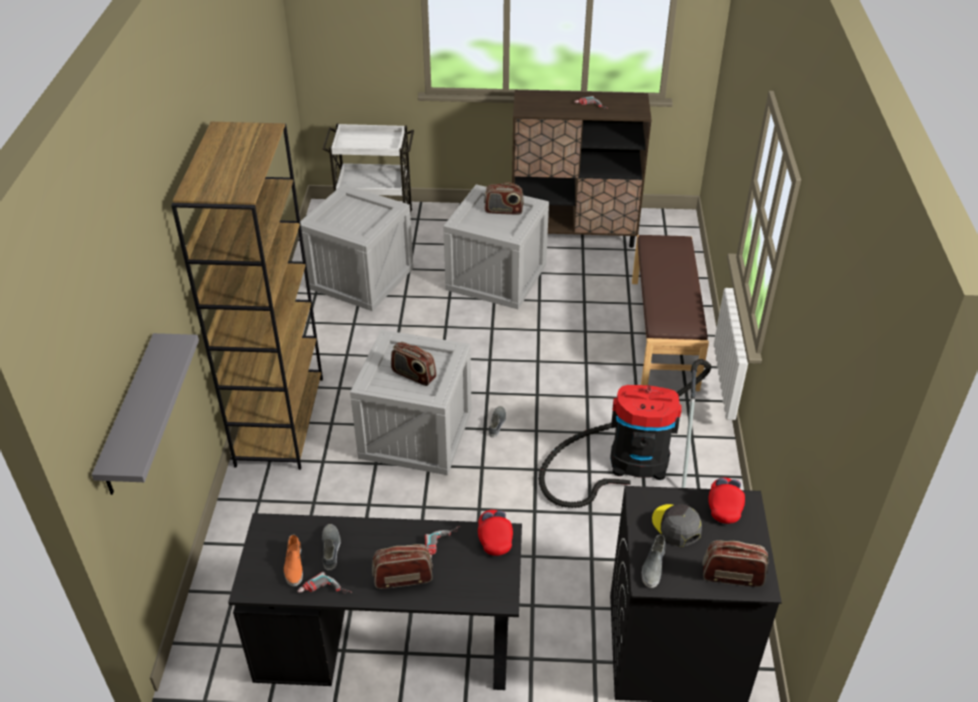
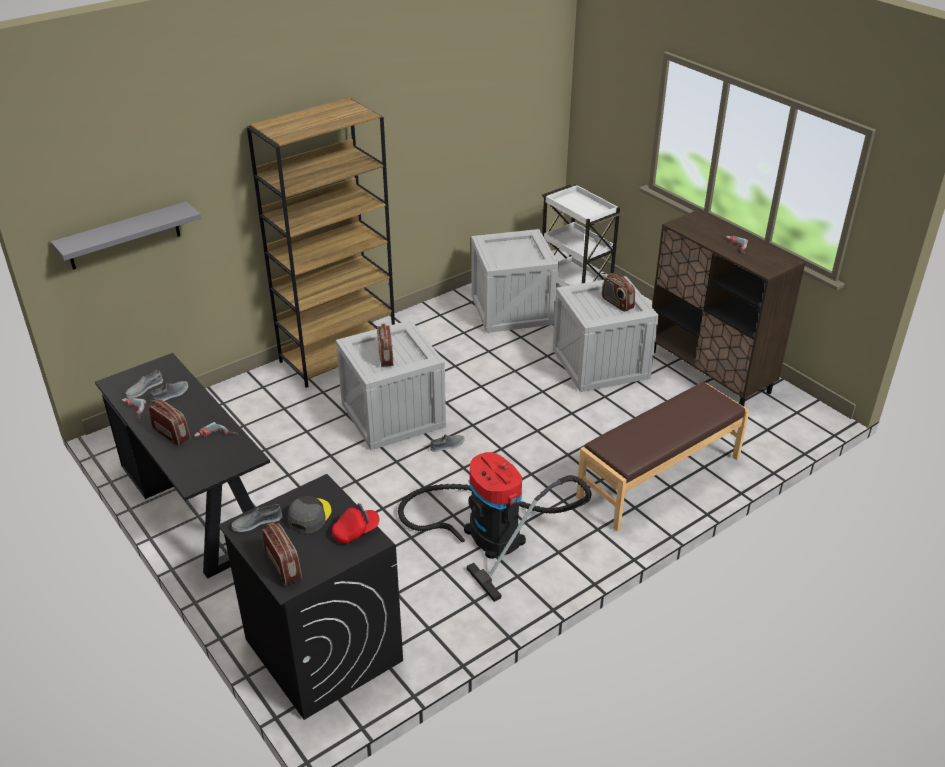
camera: 50 degrees right, 5 degrees down
(294, 565) = (144, 388): orange shoe -> grey shoe
(494, 538) = (243, 454): red cap -> none

